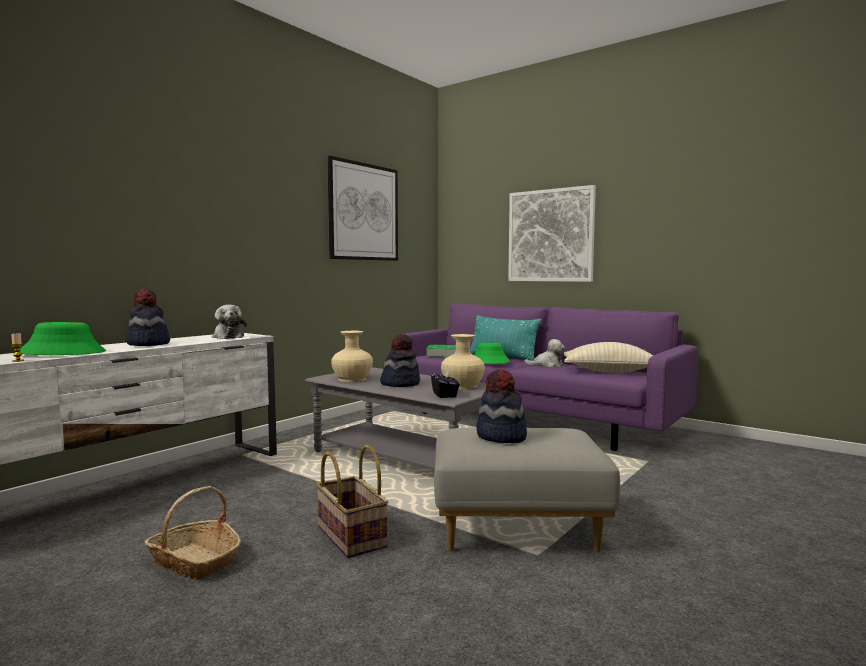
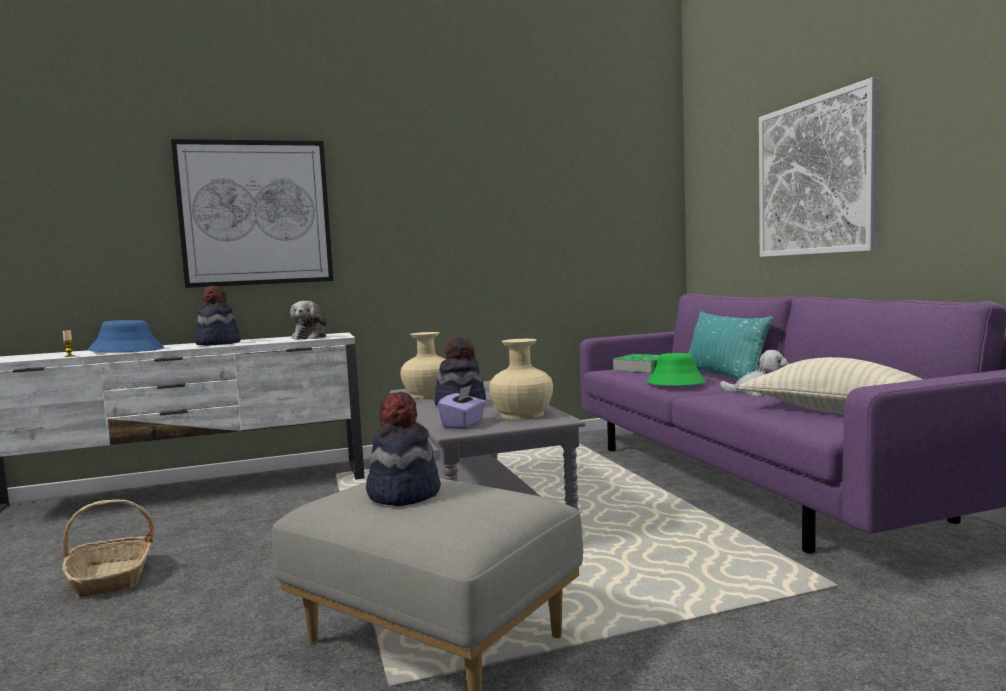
camera: 35 degrees right, 0 degrees up
(63, 353) = (126, 350): green hat -> blue hat
(350, 537) = (257, 591): basket -> none
(363, 212) = (541, 175): picture -> picture (255, 213)
(445, 395) = (463, 424): black tissue box -> purple tissue box

